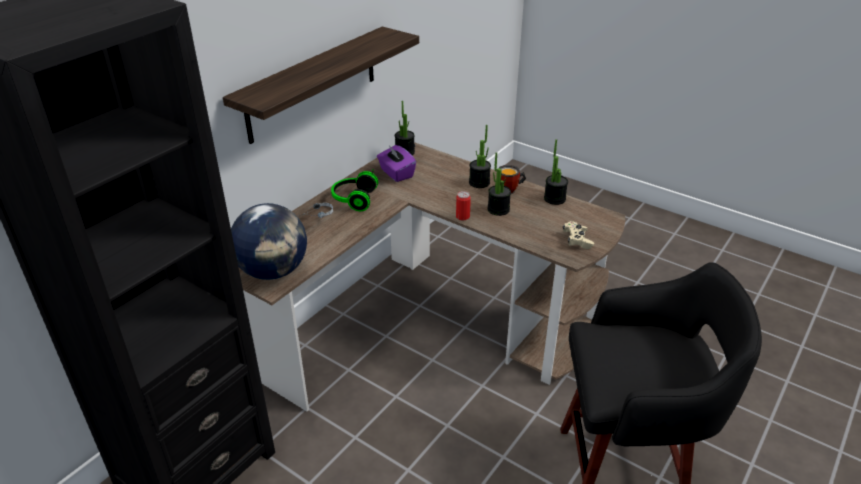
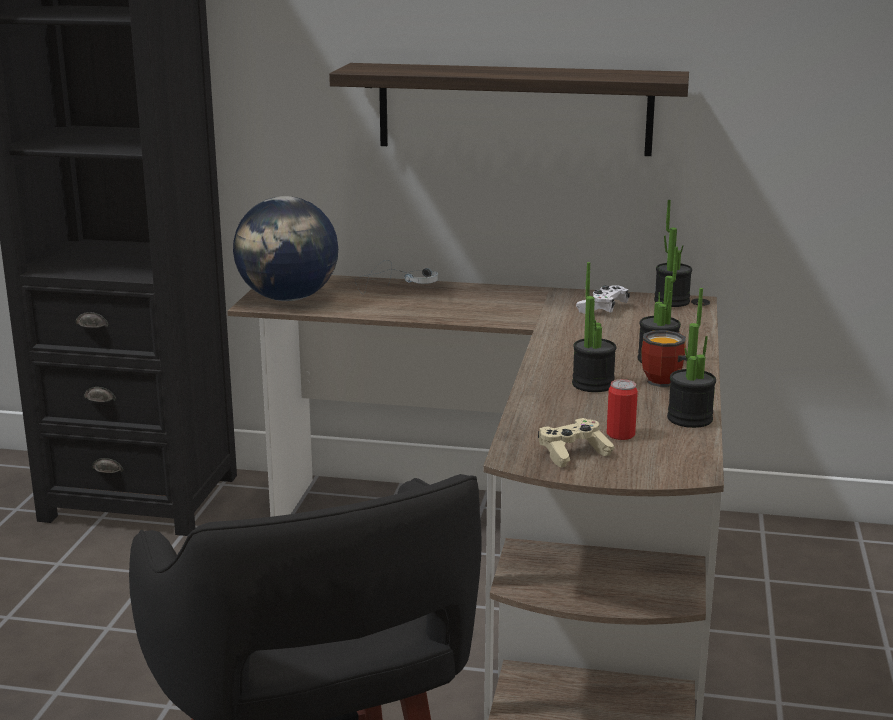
camera: 65 degrees right, 15 degrees down
(353, 199) = (497, 301): headphones -> none
(396, 173) = (603, 309): purple tissue box -> white game controller
(462, 217) = (538, 366): can -> can (620, 434)

